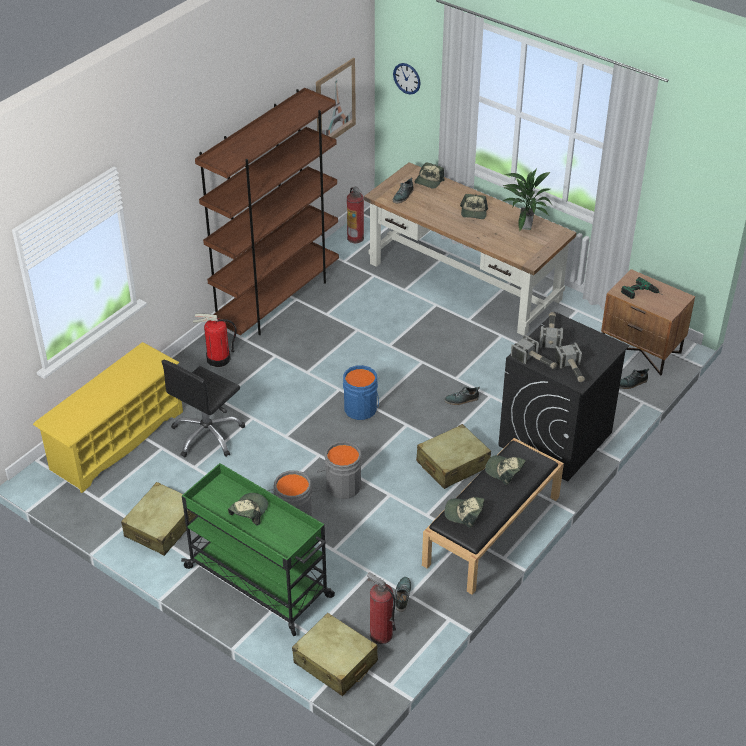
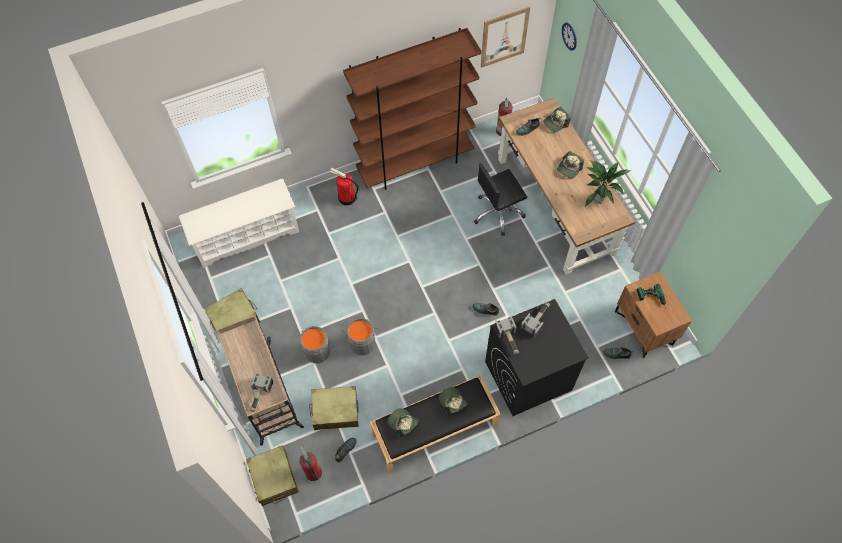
camera: 30 degrees right, 20 degrees up
(116, 440) = (246, 236): yellow shoe rack -> white shoe rack
(207, 435) = (303, 258): black office chair -> black office chair (498, 213)
(248, 511) = (253, 360): cap -> none
(260, 583) = (266, 393): green cart -> beige cart
(362, 409) = (414, 285): blue bucket -> none
(452, 464) = (444, 362): beige suitcase -> beige suitcase (335, 411)
(572, 370) = (530, 360): hammer -> hammer (259, 395)

